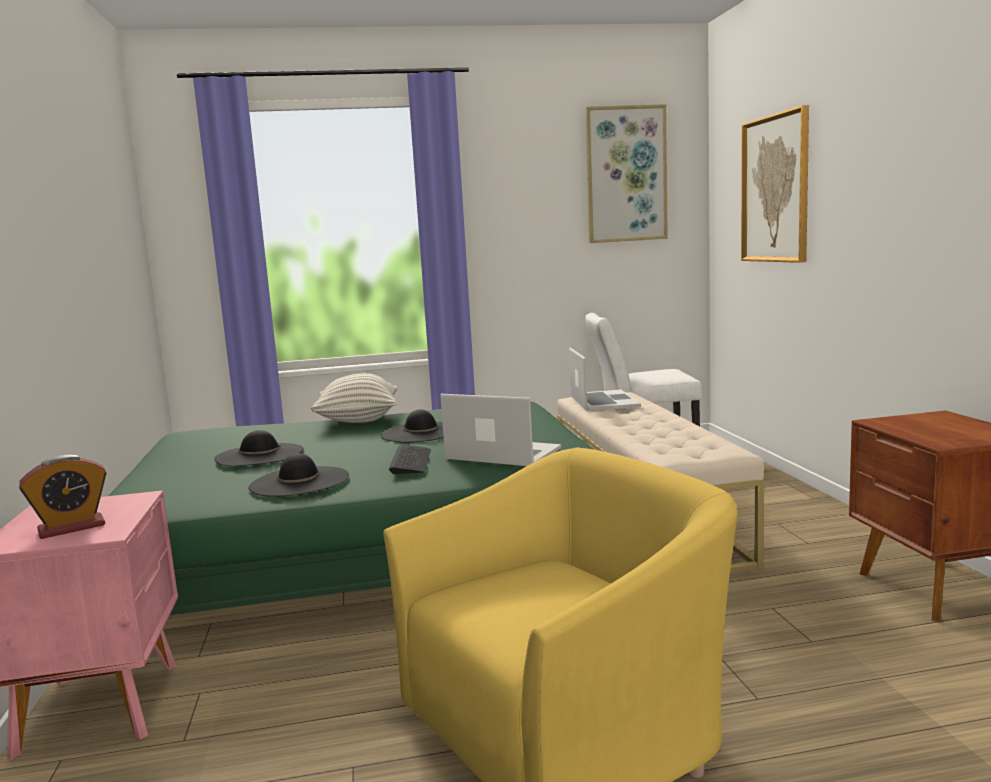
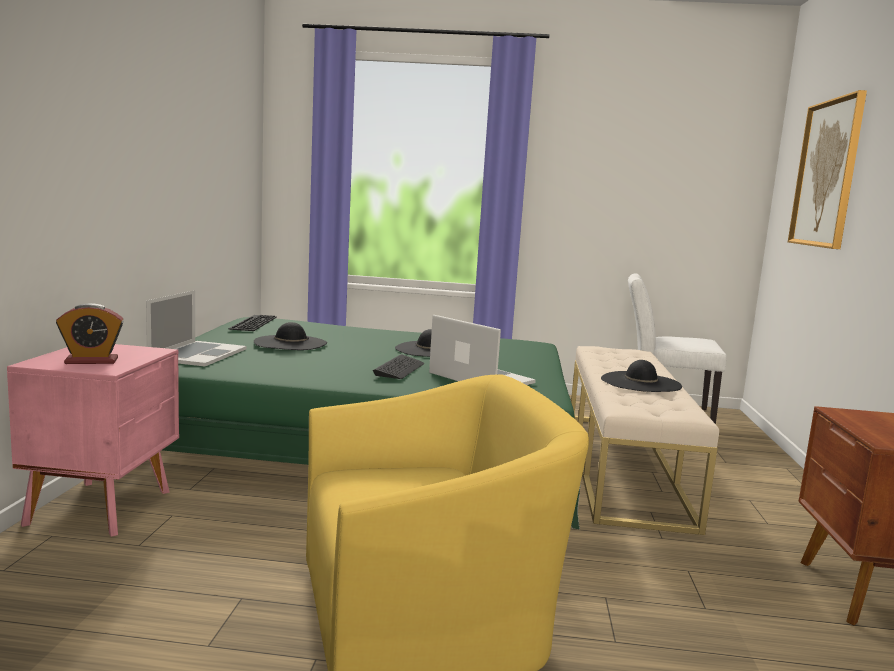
camera: 15 degrees right, 0 degrees up
(191, 439) = (252, 322): none -> keyboard
(299, 481) = (300, 367): black hat -> black hat (641, 382)
(358, 421) = (392, 333): pillow -> none
(603, 401) = (614, 354): laptop -> laptop (198, 354)
(626, 174) = (690, 147): picture -> none

